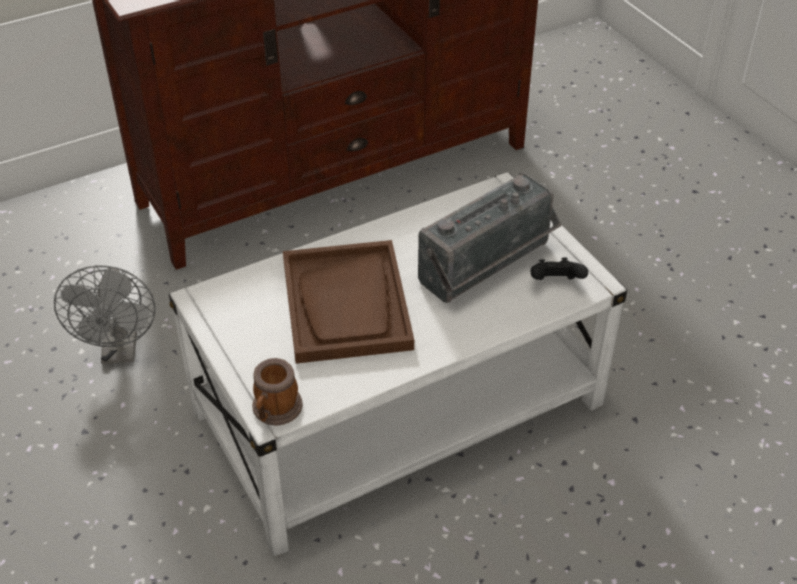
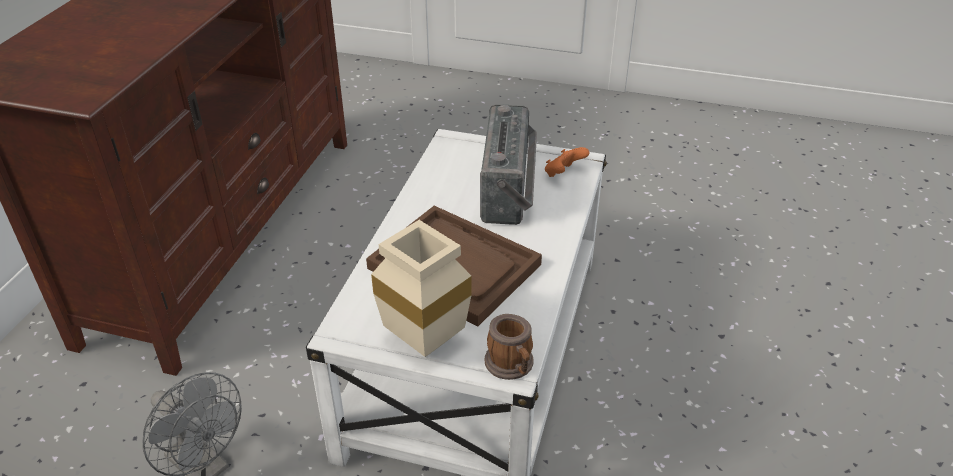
camera: 45 degrees left, 5 degrees down
(240, 345) = (420, 343): none -> beige vase
(555, 283) = (563, 174): black game controller -> orange game controller

